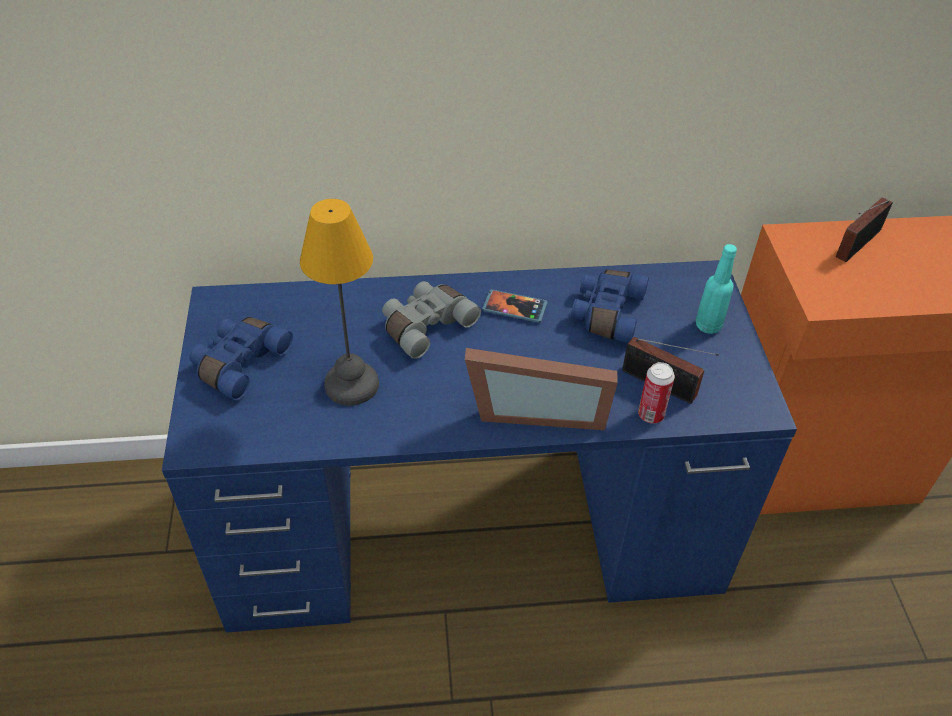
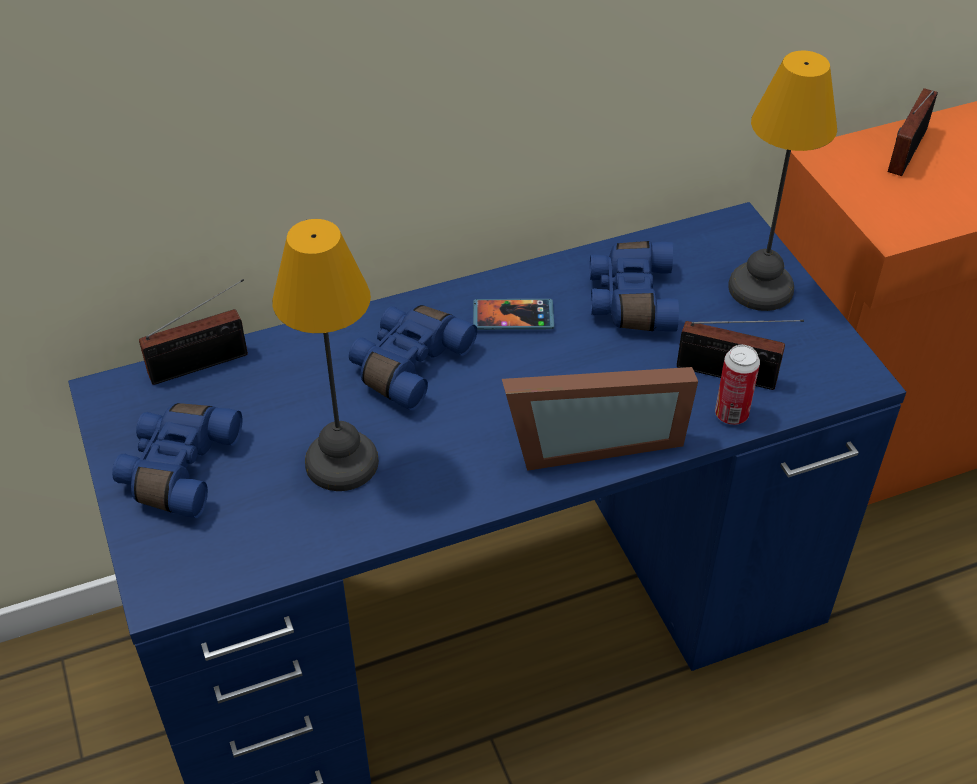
camera: 15 degrees left, 0 degrees up
(286, 294) = (204, 363): none -> radio
(425, 325) = (407, 364): grey binoculars -> blue binoculars
(708, 325) = (758, 288): turquoise bottle -> table lamp

